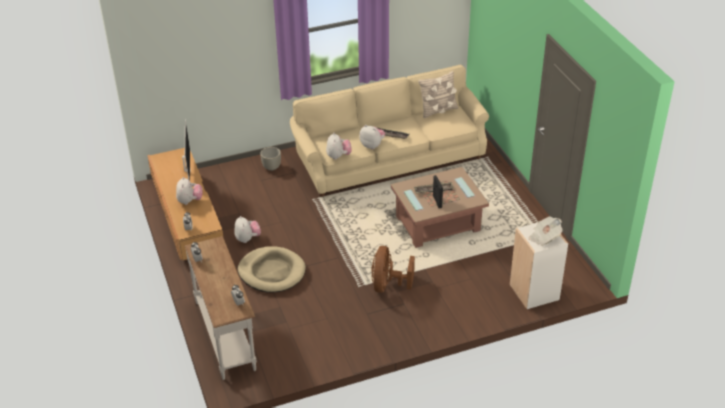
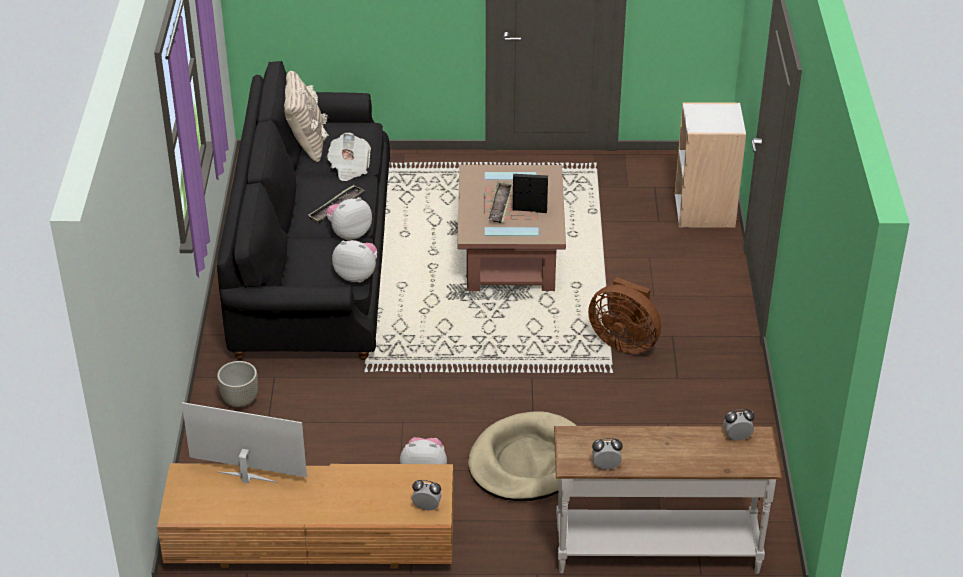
camera: 70 degrees left, 0 degrees up
(190, 201) = (346, 491): plush toy -> none
(389, 158) = (313, 259): beige sofa -> black sofa
(544, 237) = (719, 117): newspaper -> newspaper (349, 167)

